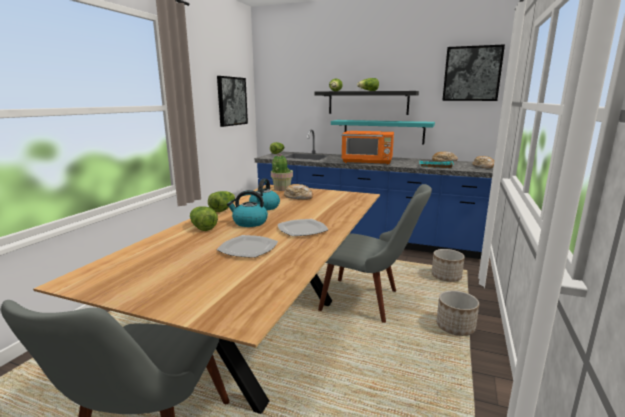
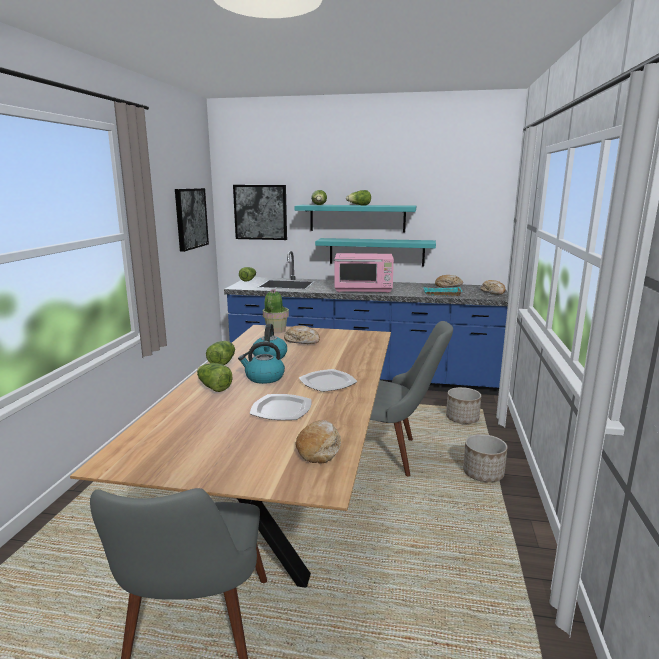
camera: 10 degrees left, 0 degrees up
(261, 284) = (319, 449): none -> bread
(368, 103) = (357, 218): black shelf -> turquoise shelf
(368, 162) = (364, 290): orange microwave -> pink microwave
(472, 74) = (474, 187): picture -> picture (260, 212)

